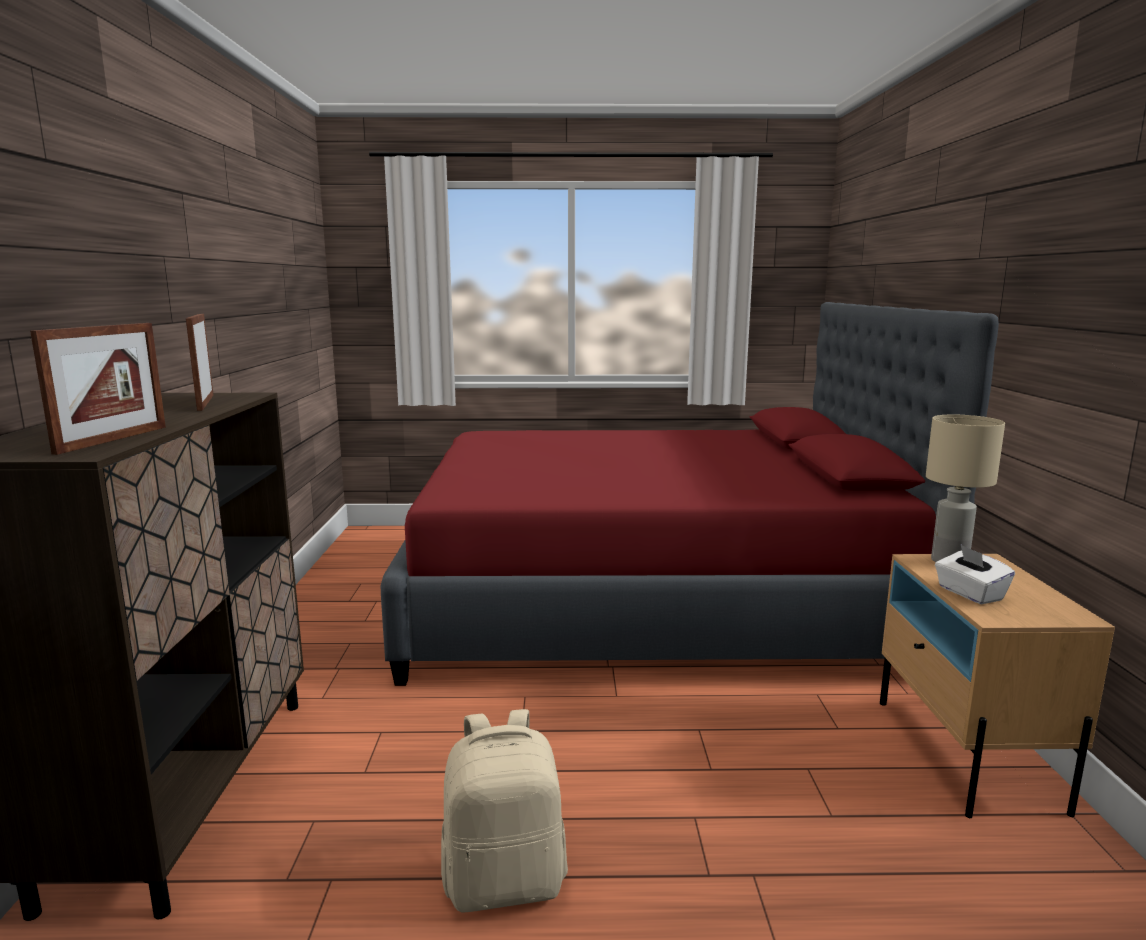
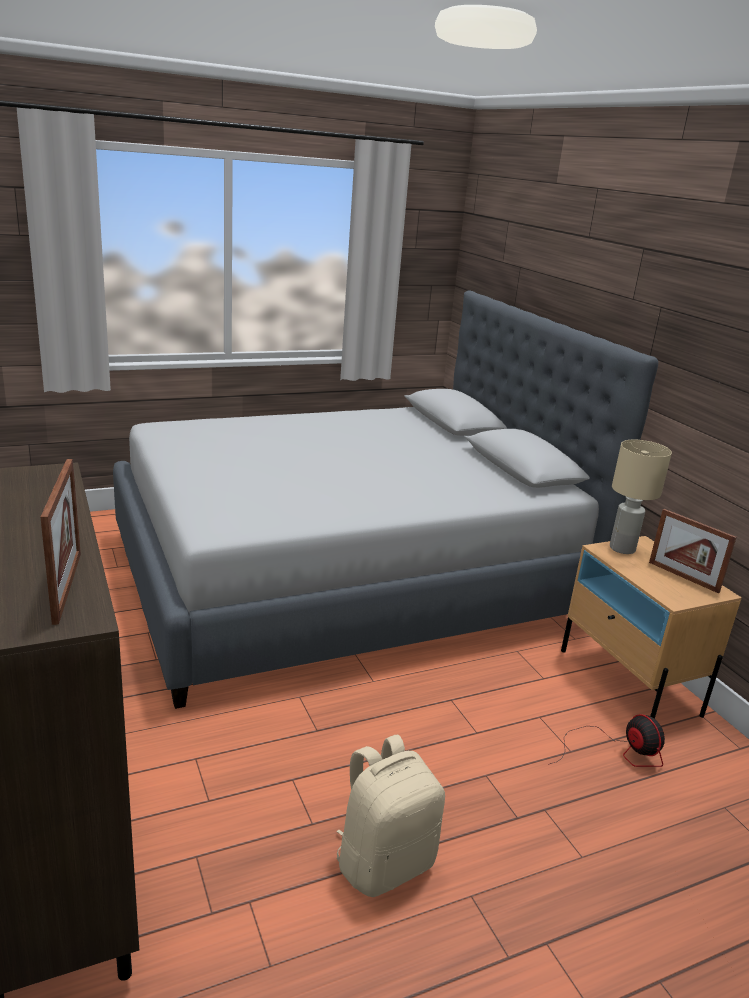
camera: 25 degrees left, 10 degrees up
(205, 402) = (36, 493): picture frame -> picture frame (683, 577)
(649, 599) = (346, 577): red bed -> grey bed
(903, 830) = (616, 751): none -> fan
(969, 594) = (650, 580): white tissue box -> none

